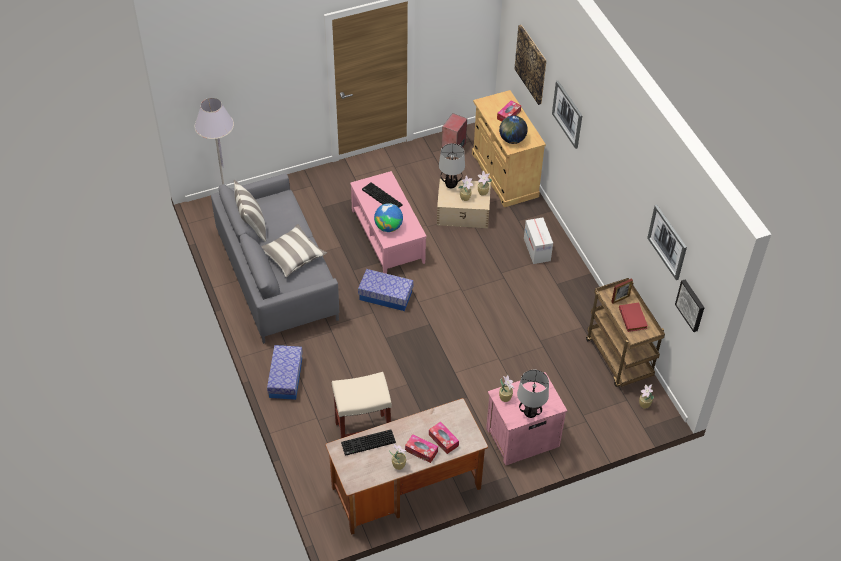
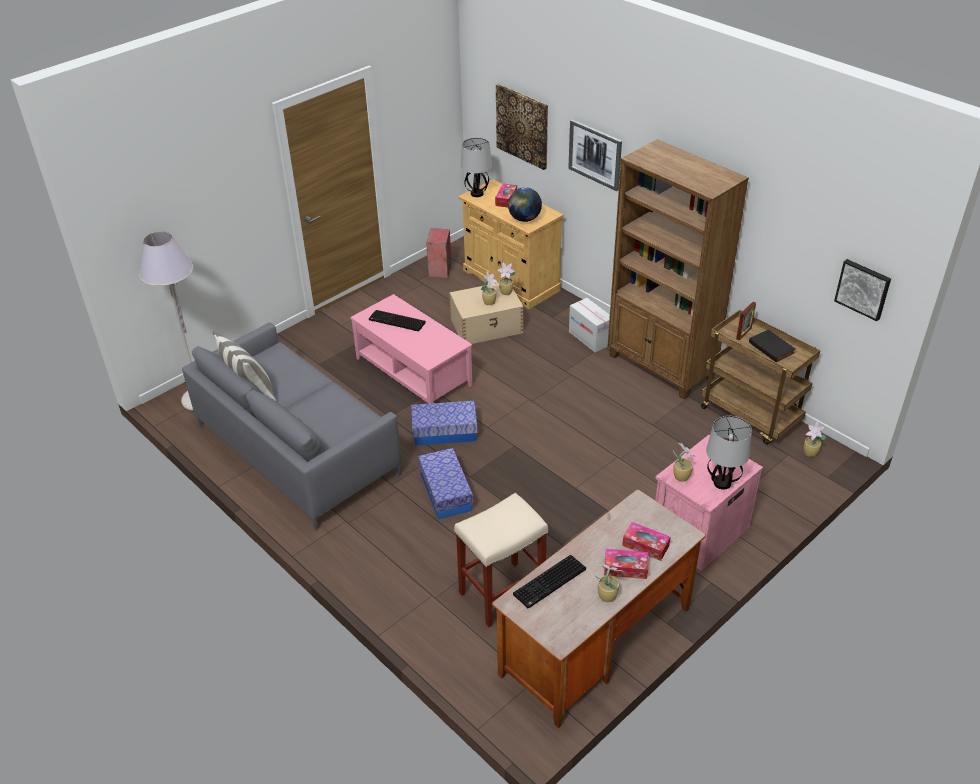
camera: 20 degrees left, 10 degrees down
(285, 378) = (366, 561): storage box -> storage box (445, 492)
(292, 256) = (319, 408): pillow -> none
(388, 227) = (422, 347): globe -> none
(451, 184) = (465, 294): table lamp -> table lamp (477, 194)
(576, 294) = (661, 367): none -> brown bookcase
(633, 318) = (772, 347): red book -> black book
(667, 242) = (806, 225): picture -> none

